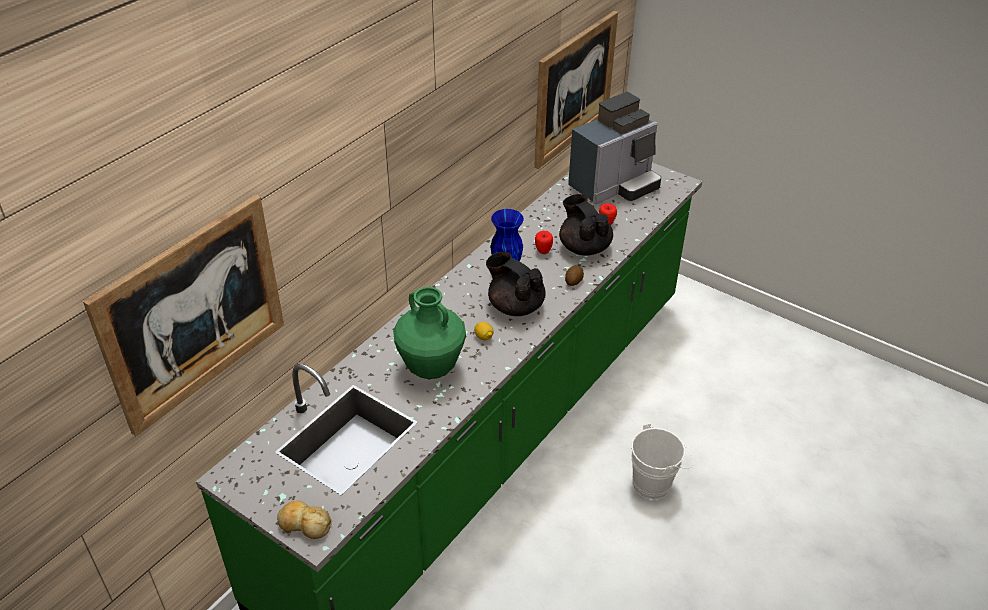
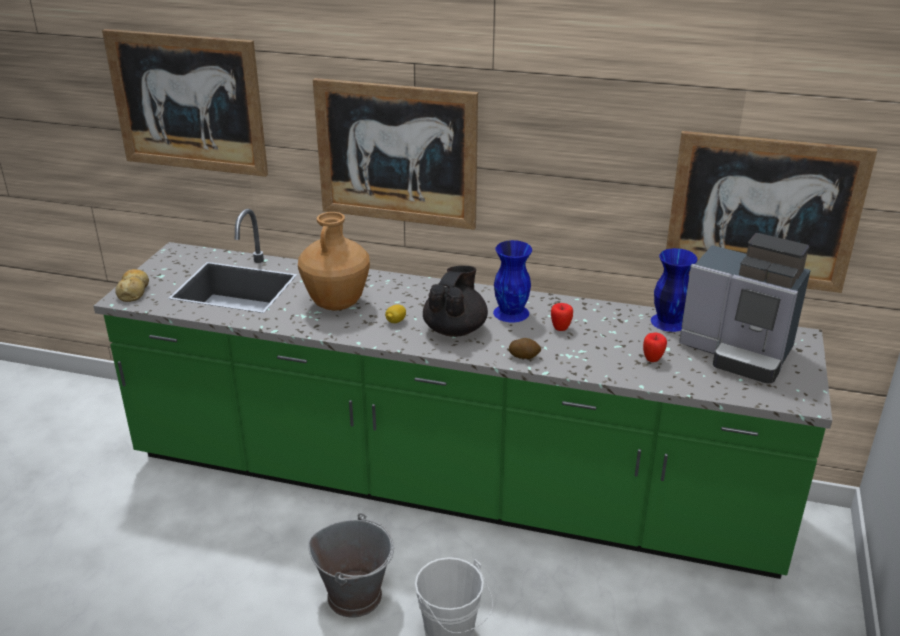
camera: 70 degrees right, 10 degrees down
(381, 213) = (396, 154): none -> picture
(430, 367) = (337, 304): green vase -> brown vase
(560, 199) = (668, 321): none -> blue vase
(584, 247) = (592, 352): black teapot -> none
(593, 533) = (355, 595): none -> grey bucket

